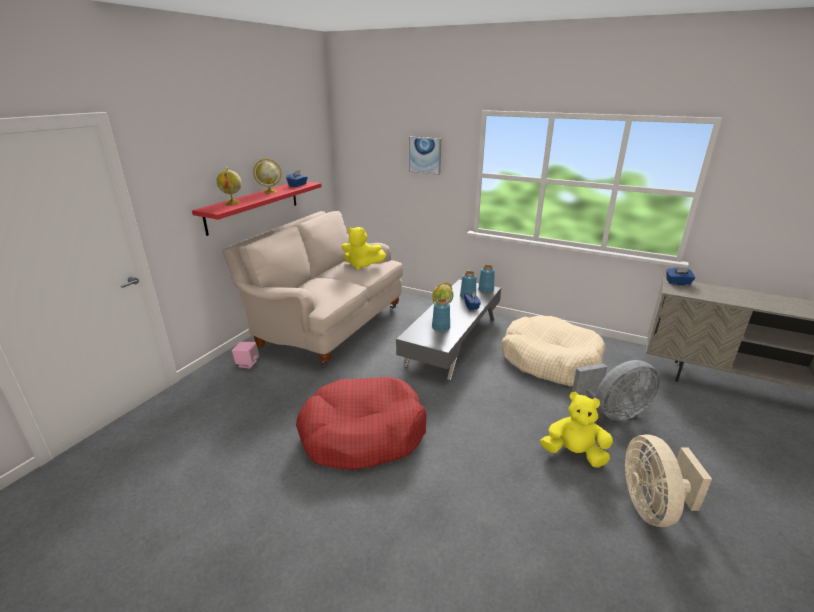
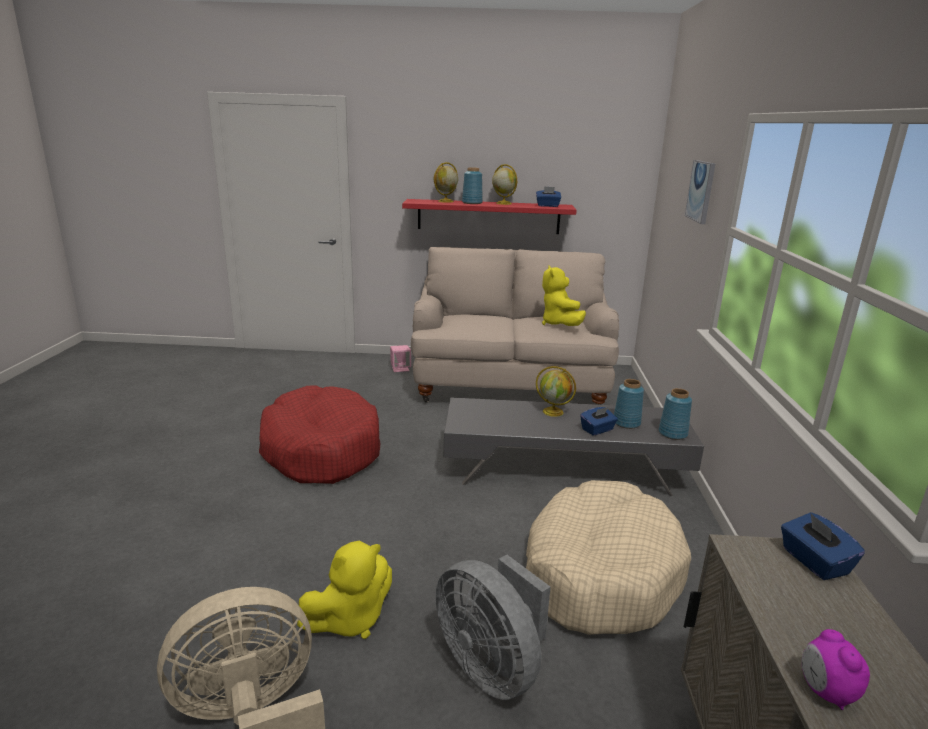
camera: 65 degrees right, 5 degrees down
(441, 327) = (506, 418): blue vase -> blue vase (472, 203)
(574, 454) = (350, 619): yellow plush toy -> yellow plush toy turned 60 degrees clockwise
(747, 303) = (825, 692): none -> alarm clock

